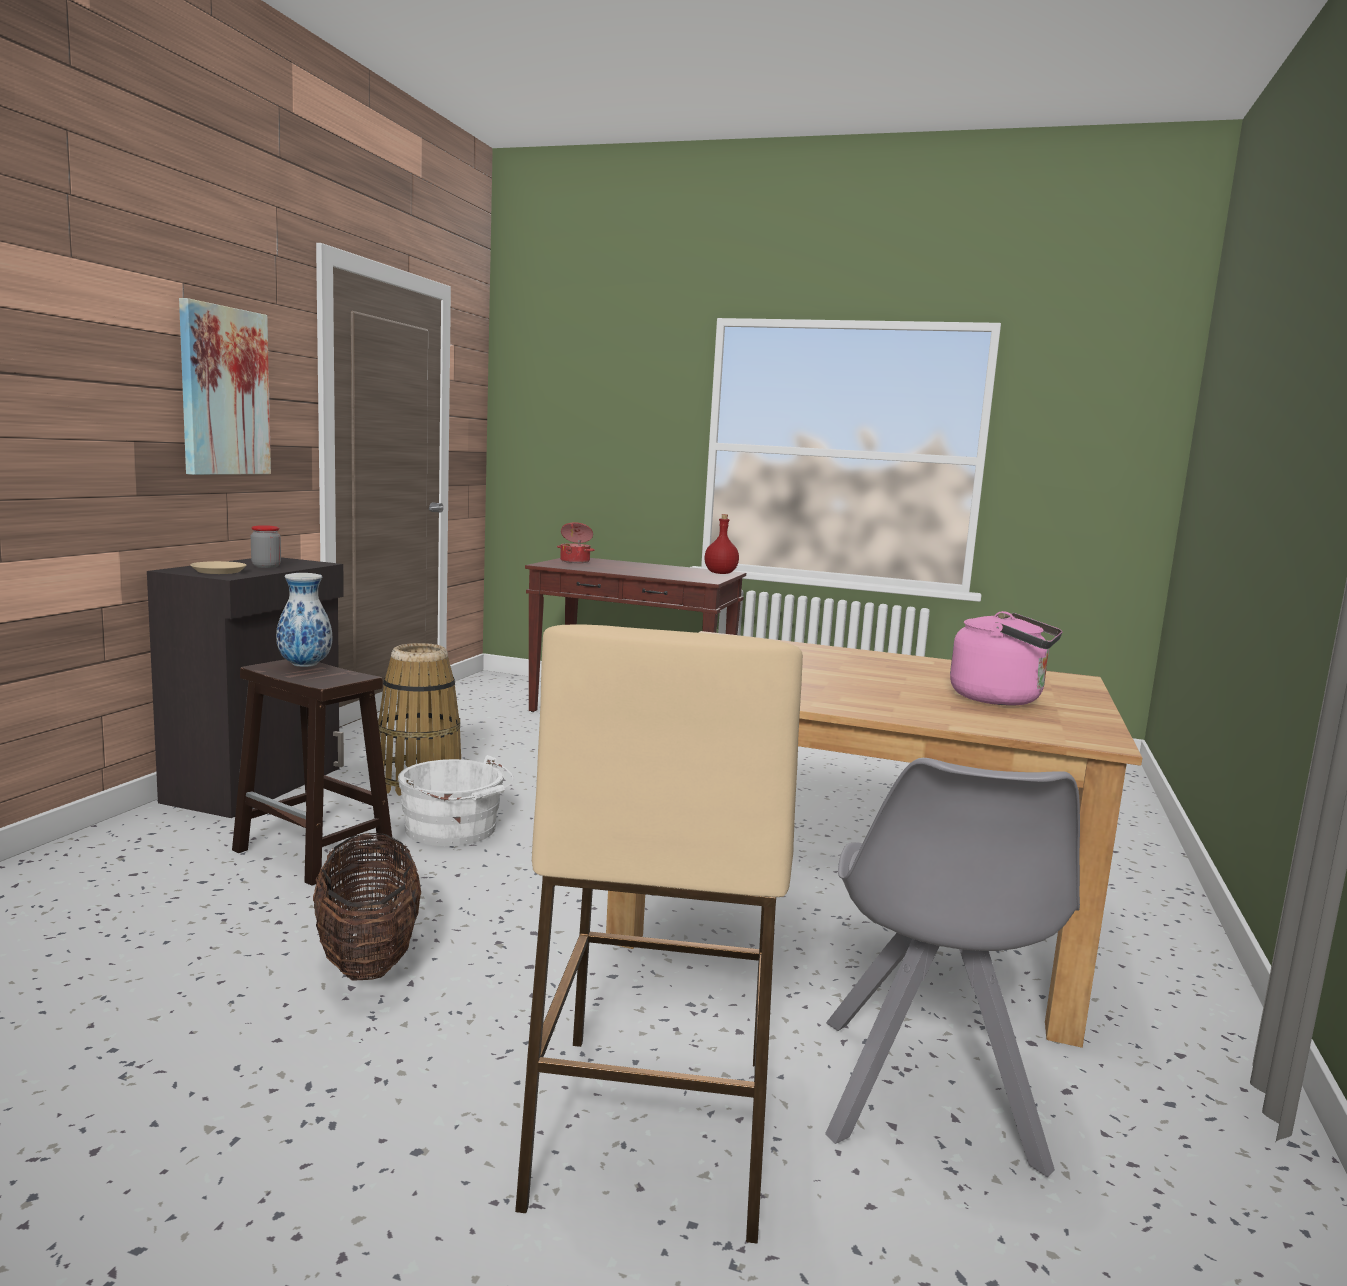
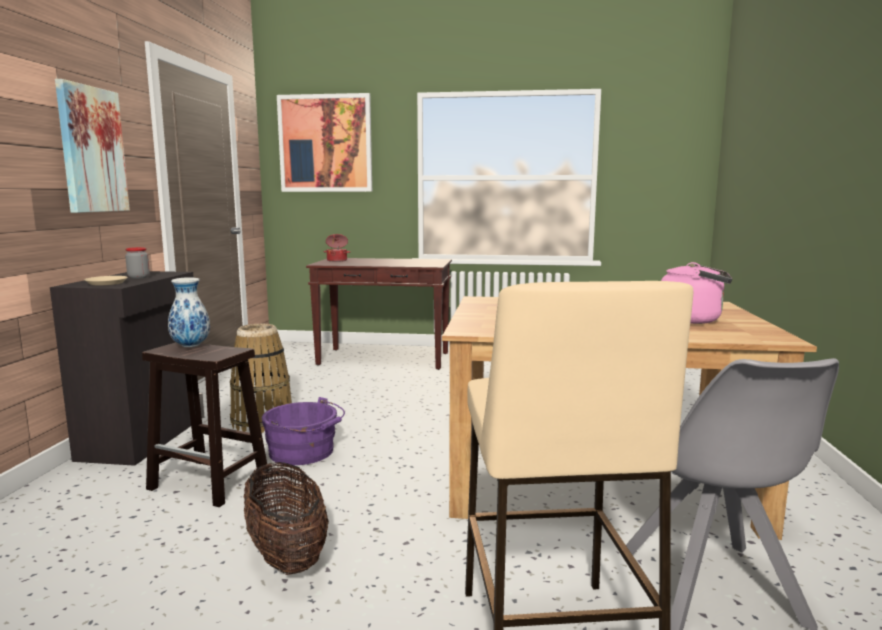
camera: 10 degrees left, 0 degrees up
(454, 830) = (304, 452): white bucket -> purple bucket
(580, 388) = (325, 143): none -> picture
(721, 573) = (437, 261): red bottle -> none

